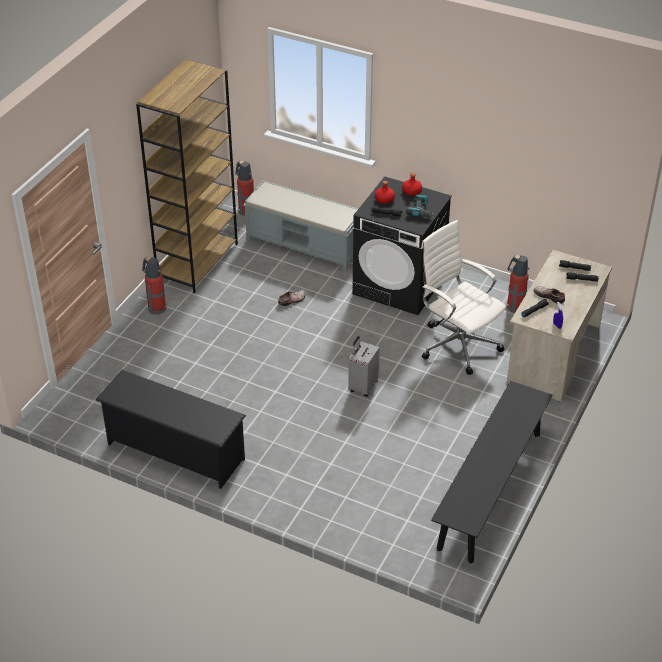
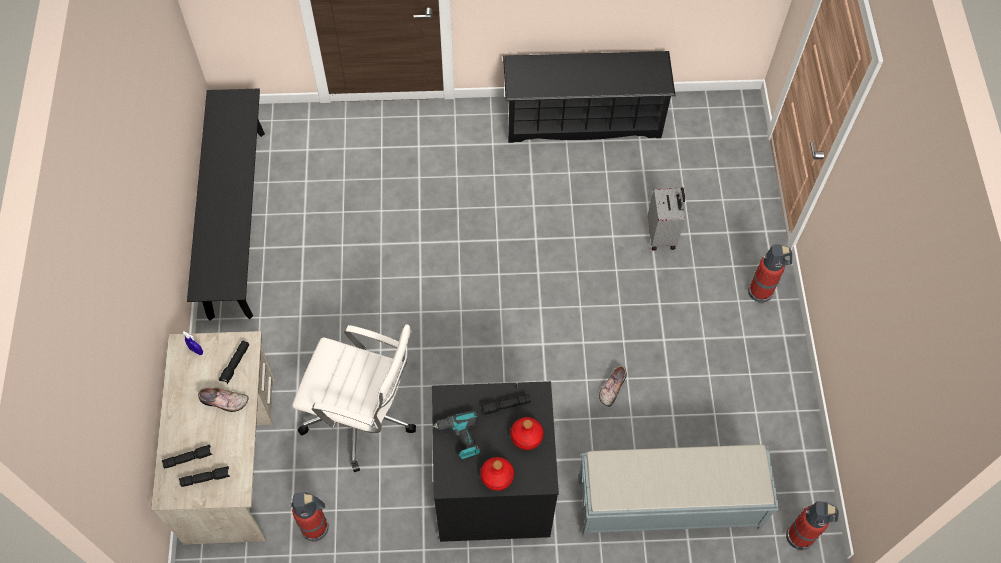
camera: 150 degrees right, 20 degrees up
(197, 261) = (780, 396): brown bookcase -> none
(362, 386) = (443, 292): grey suitcase -> grey suitcase (662, 235)

